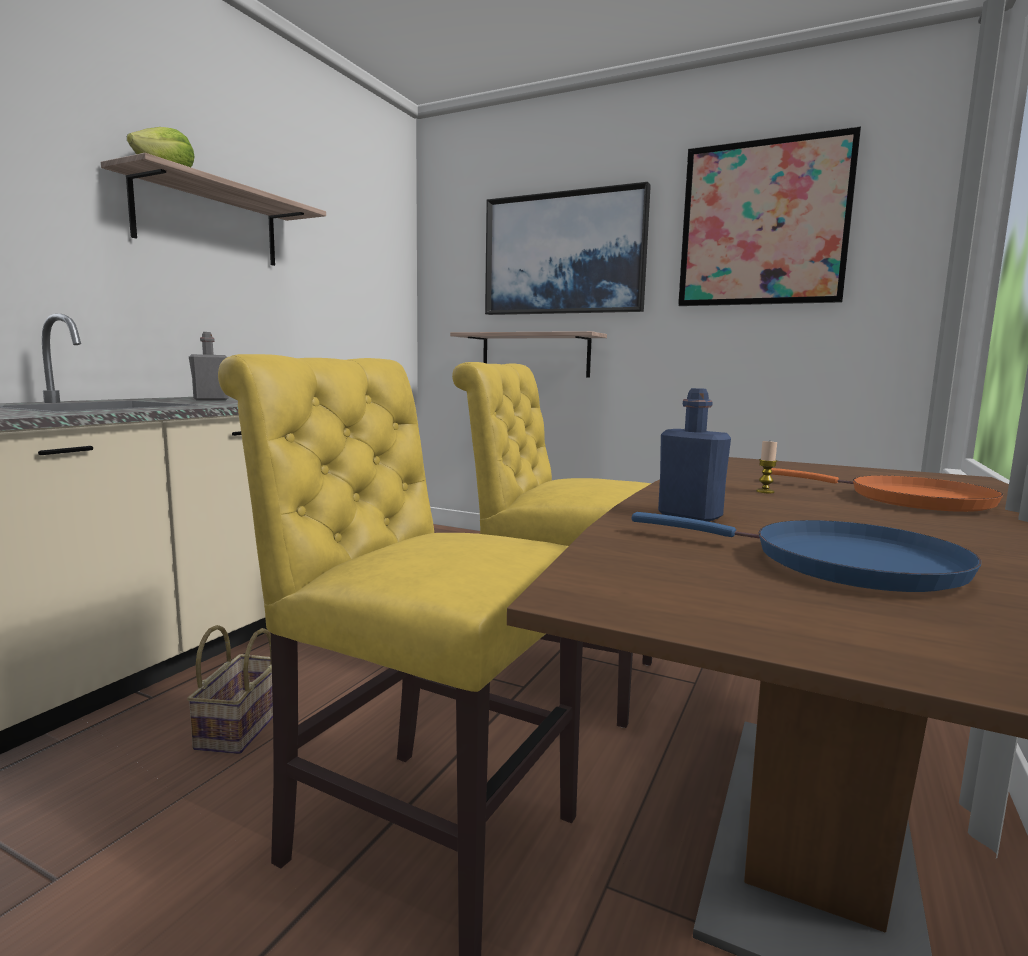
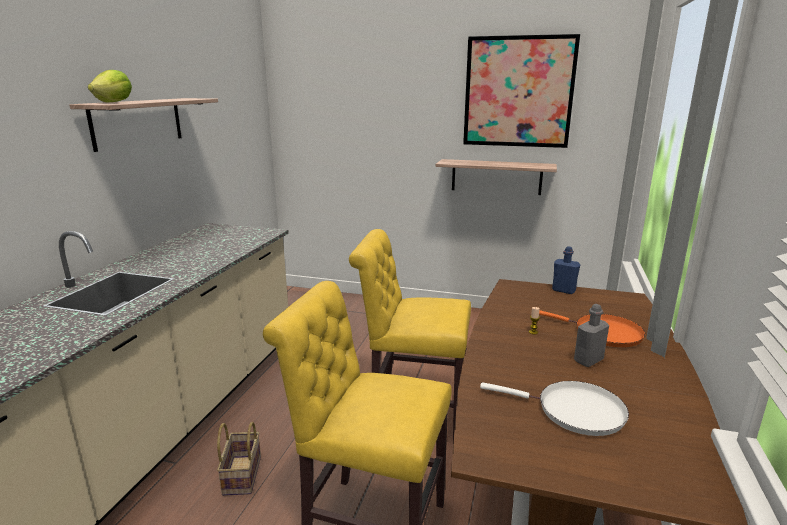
camera: 10 degrees left, 10 degrees up
(211, 400) = (168, 261): grey bottle -> grey bottle (588, 360)
(535, 355) = (364, 172): shelf -> shelf (496, 177)
(564, 254) = (382, 102): picture -> none
(689, 515) = (502, 369): blue bottle -> blue bottle (563, 290)
(840, 563) = (574, 411): blue frying pan -> white frying pan

